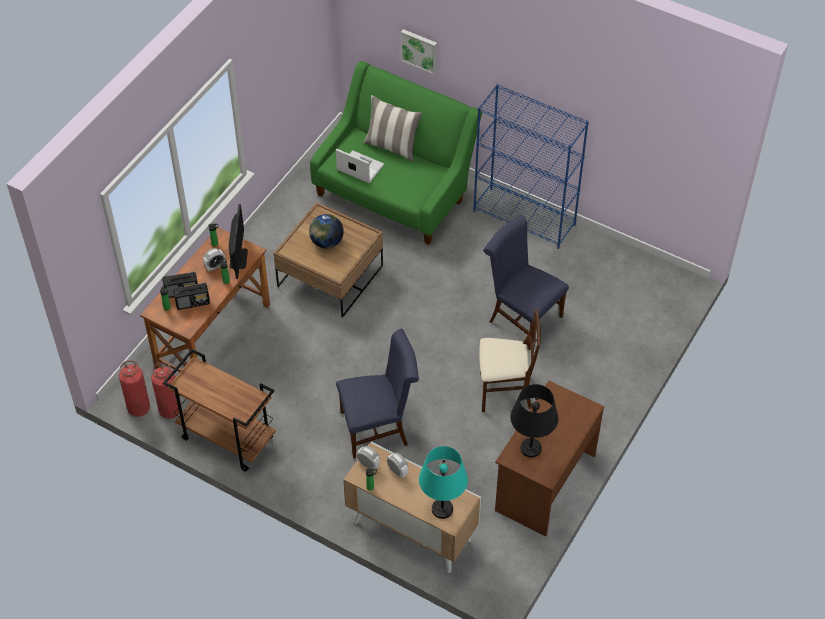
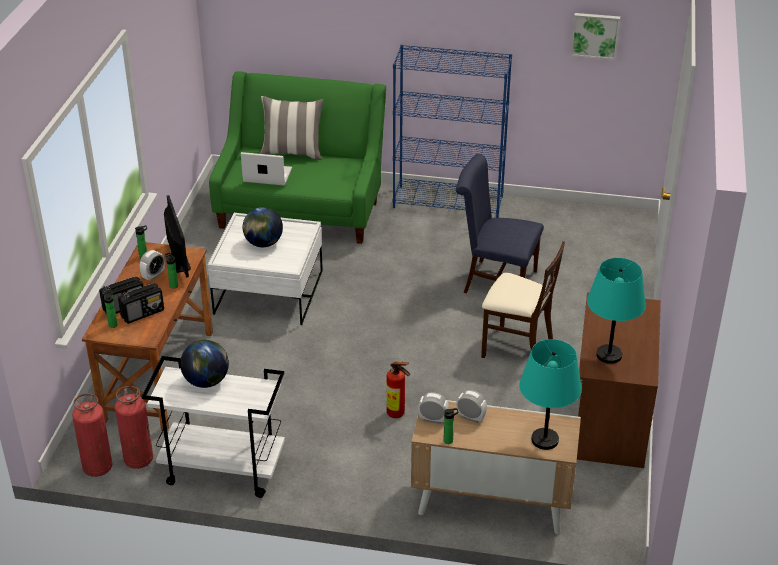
camera: 20 degrees left, 15 degrees down
(217, 379) = (206, 381): none -> globe
(226, 438) = (221, 470): brown cart -> white cart
(330, 276) = (269, 292): brown coffee table -> white coffee table
(379, 427) = (397, 414): blue chair -> fire extinguisher
(420, 50) = (305, 35): picture -> picture (595, 35)
(504, 392) = (516, 348): beige chair -> beige chair turned 45 degrees clockwise
(530, 448) = (609, 355): black table lamp -> turquoise table lamp

